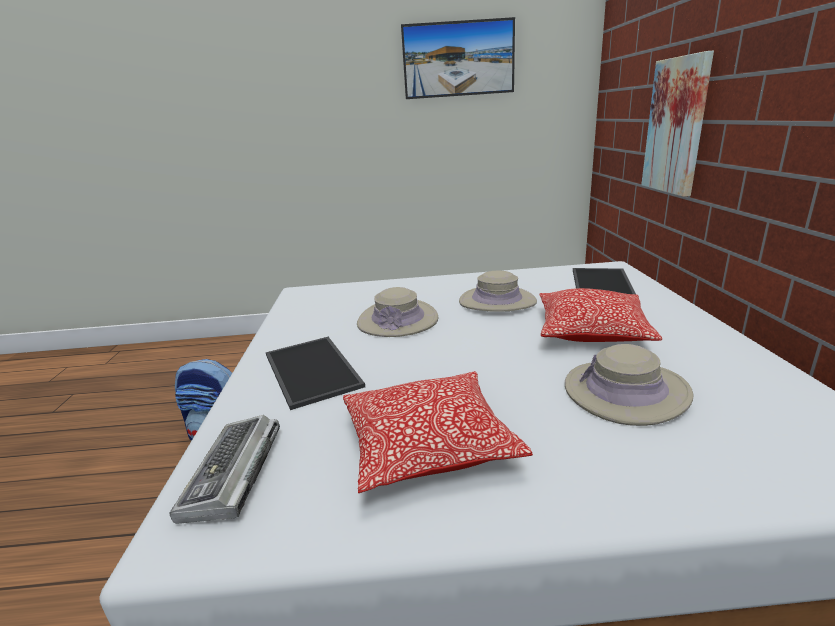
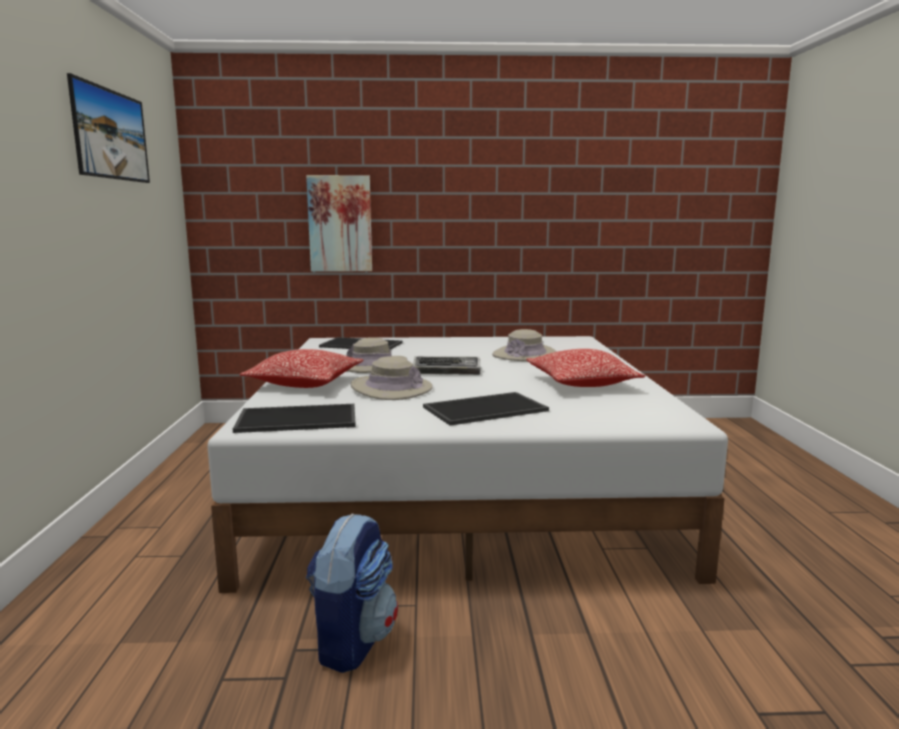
camera: 90 degrees left, 10 degrees down
(233, 475) = (626, 417): keyboard -> keyboard (447, 371)
(313, 301) = (299, 418): none -> tray
(591, 331) = (446, 353): pillow -> pillow (305, 383)

